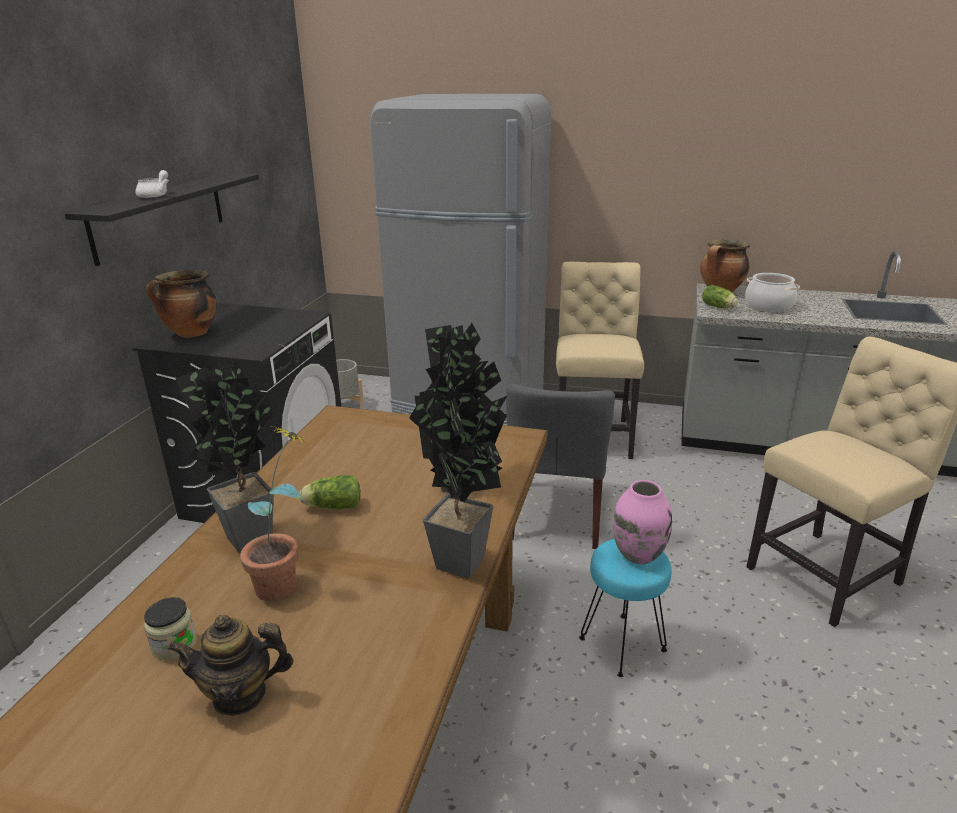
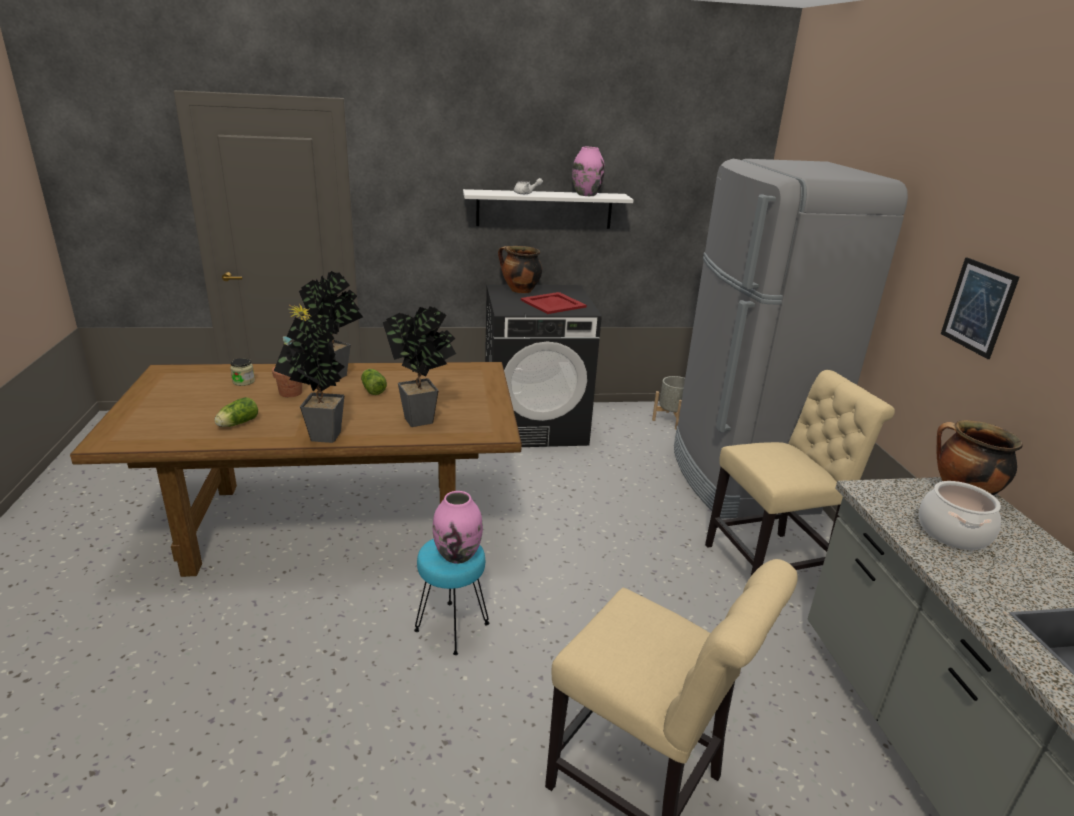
camera: 65 degrees right, 0 degrees up
(160, 216) = (544, 209): black shelf -> white shelf
(206, 181) = (586, 194): none -> pink vase
(240, 695) = (210, 403): teapot -> none
(263, 325) = (553, 303): none -> red tray
(557, 515) = (606, 563): grey chair -> none
(650, 171) = (978, 307): none -> picture
(719, 307) = (892, 494): lettuce -> lettuce (236, 424)

